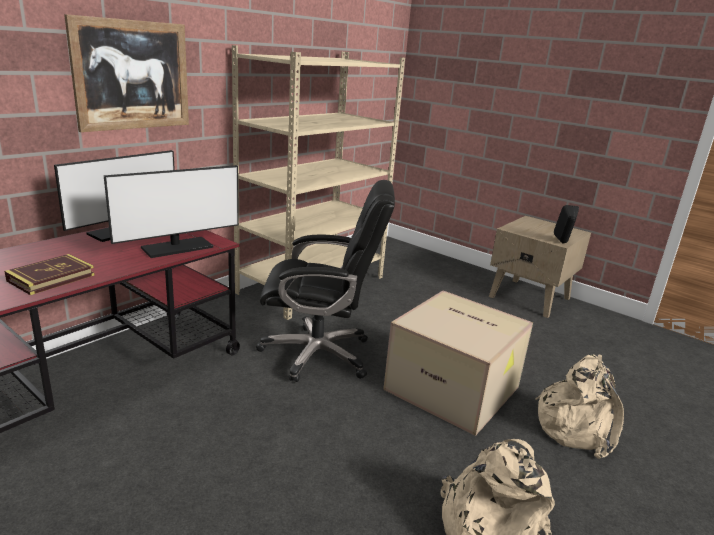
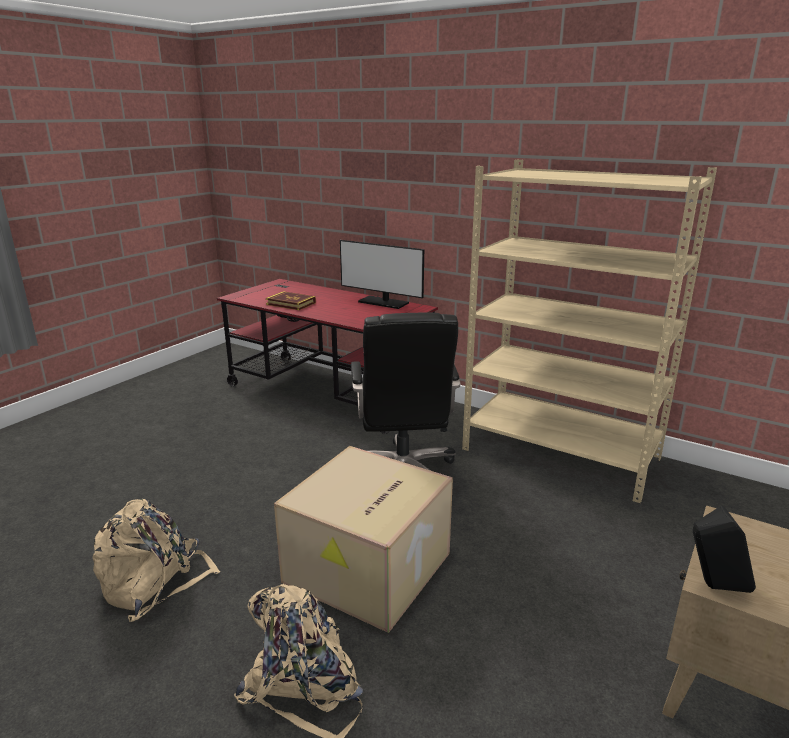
camera: 85 degrees right, 0 degrees up
(132, 75) = (423, 184): picture -> none
(177, 248) = (360, 319): monitor -> none

